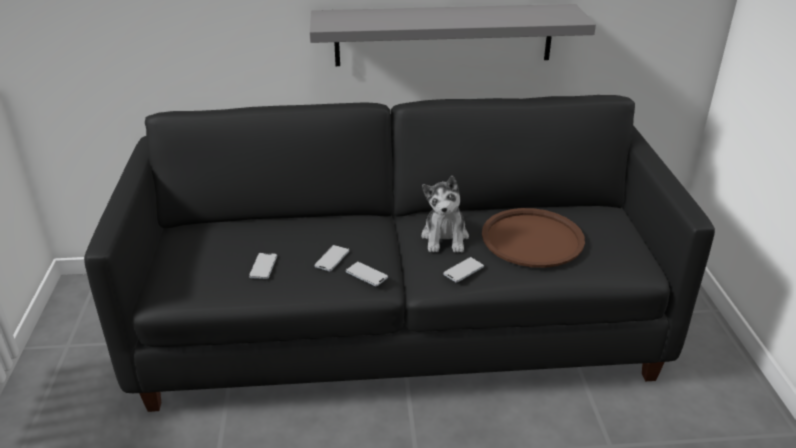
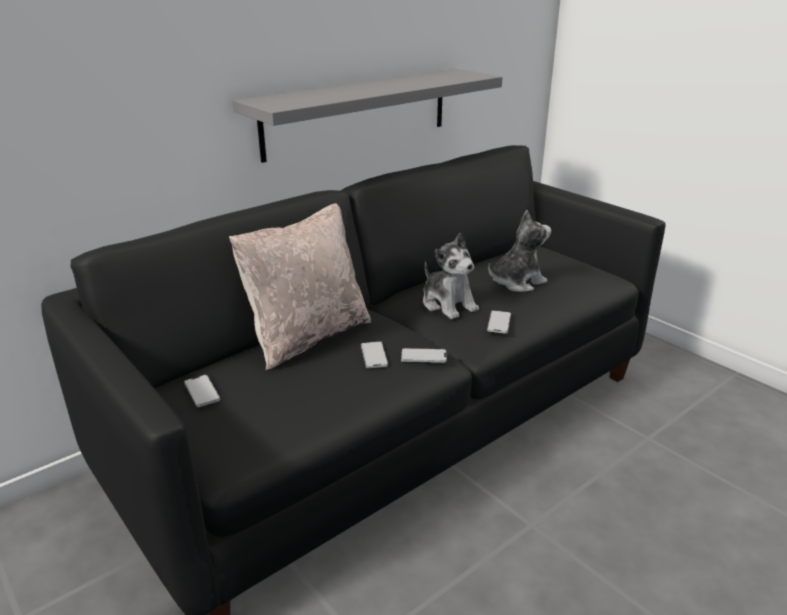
camera: 35 degrees left, 5 degrees down
(263, 266) = (315, 387): phone -> phone (202, 391)
(306, 224) = (307, 336): none -> beige pillow
(532, 239) = (516, 282): brown tray -> plush toy

